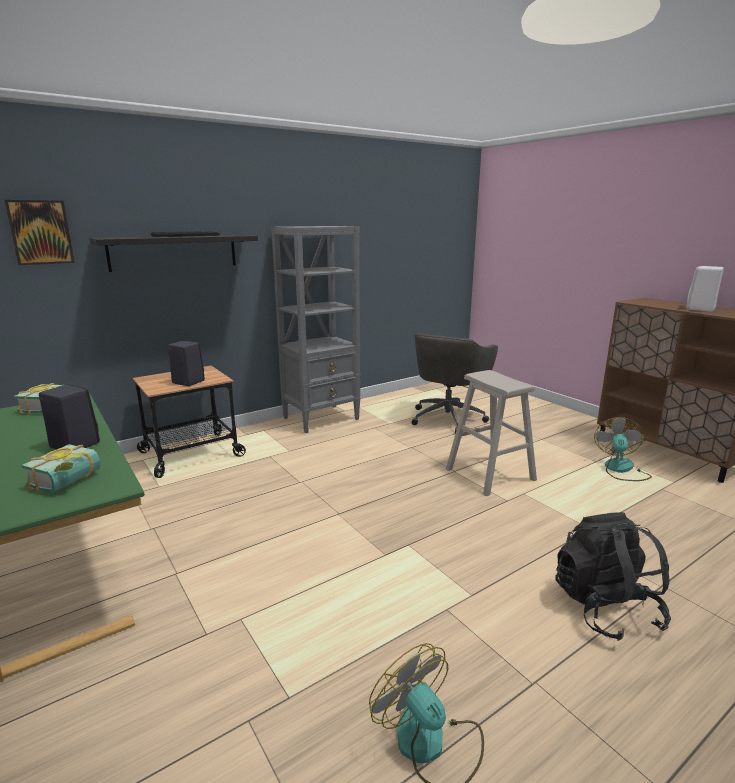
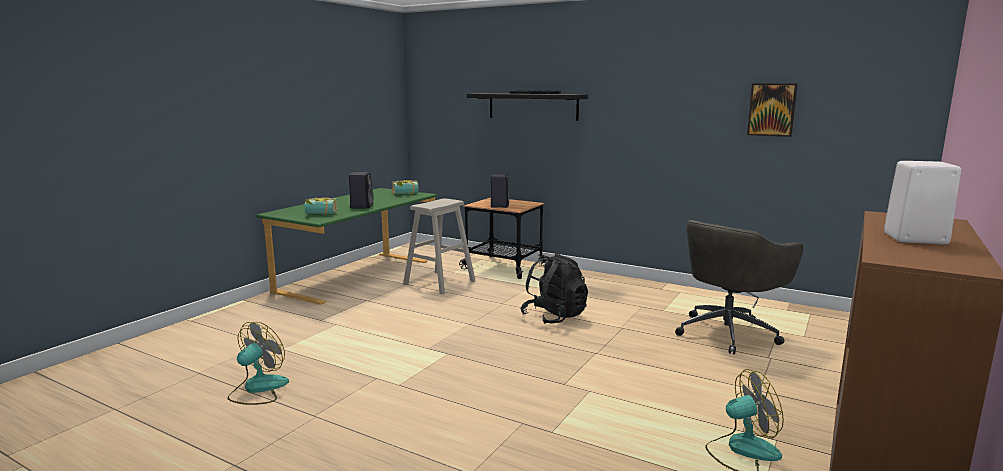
camera: 65 degrees right, 5 degrees down
(40, 232) = (459, 89): picture -> picture (771, 109)
(322, 418) = (627, 285): grey bookcase -> none
(448, 418) = (728, 332): grey office chair -> grey office chair turned 45 degrees counterclockwise
(490, 474) = (611, 370): beige stool -> beige stool (439, 282)
(605, 608) = (415, 442): black backpack -> black backpack (554, 317)

